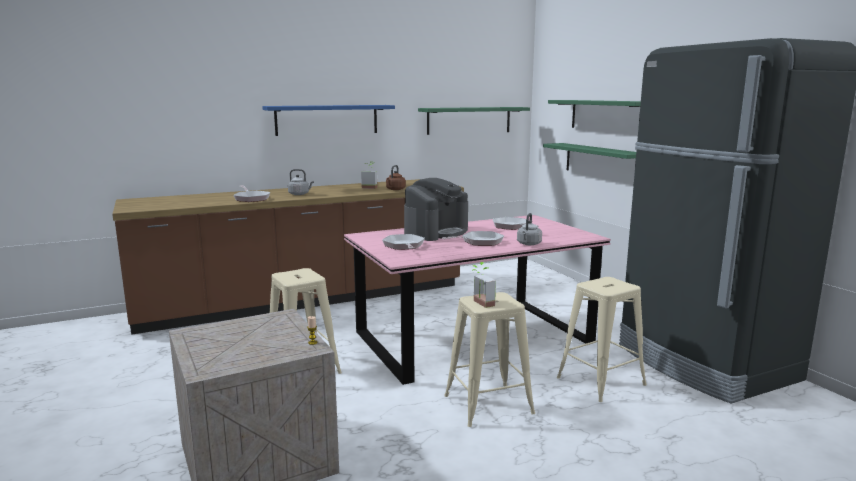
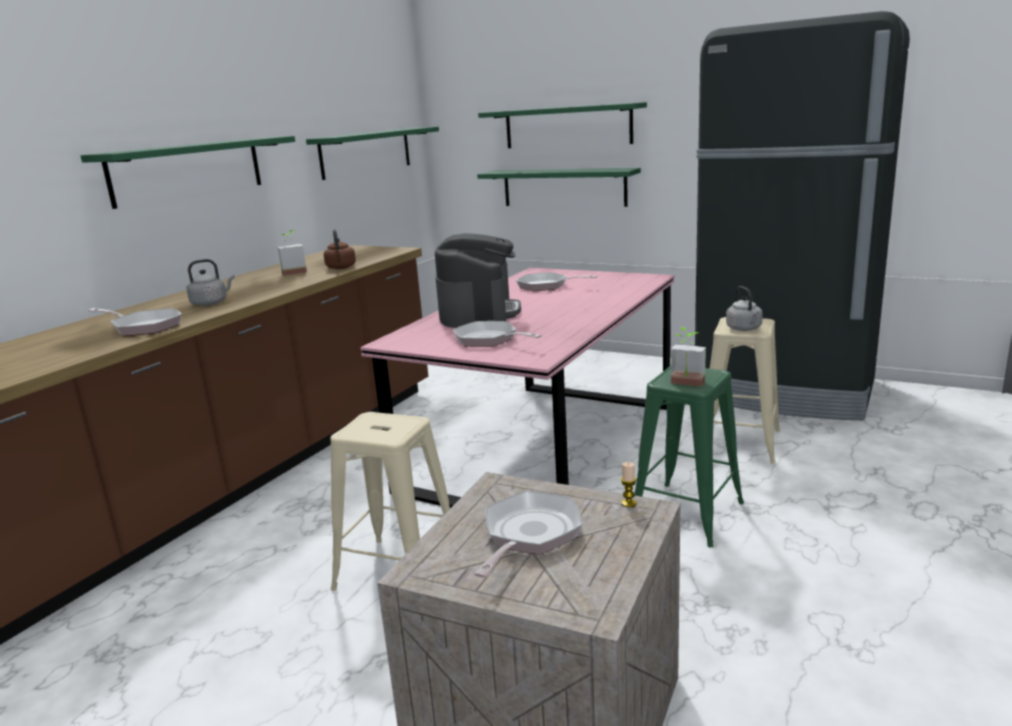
camera: 35 degrees left, 5 degrees up
(327, 119) = (188, 170): blue shelf -> green shelf
(479, 242) = (562, 311): frying pan -> frying pan (529, 535)
(489, 404) = (687, 513): beige stool -> green stool
(528, 244) = (618, 300): grey kettle -> grey kettle (744, 329)

